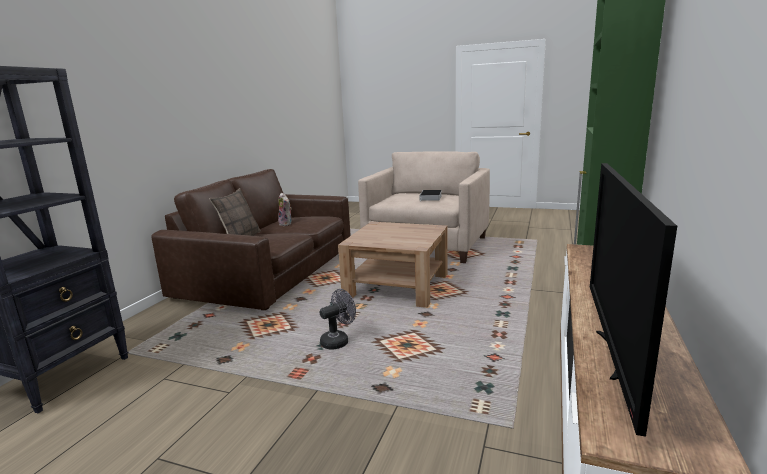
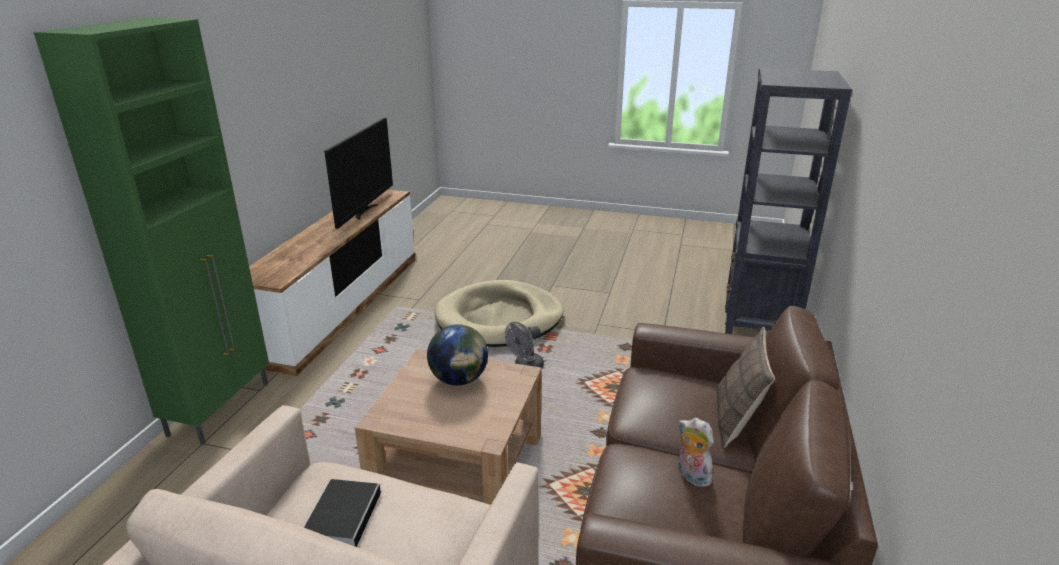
camera: 175 degrees right, 10 degrees up
(354, 402) = (499, 319): none -> beige dog bed
(392, 239) = (459, 380): none -> globe

